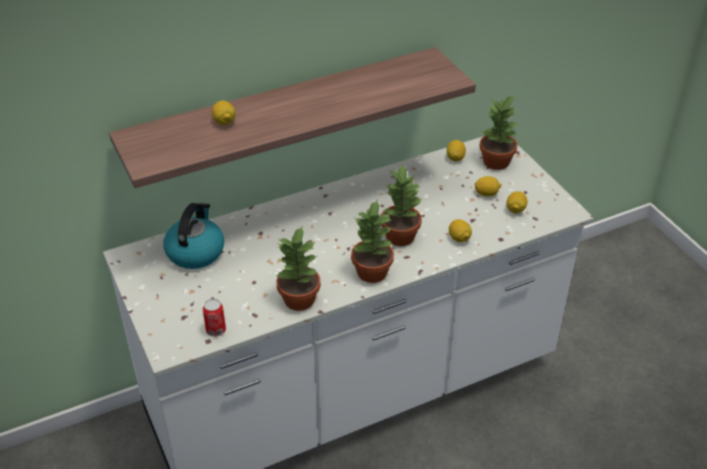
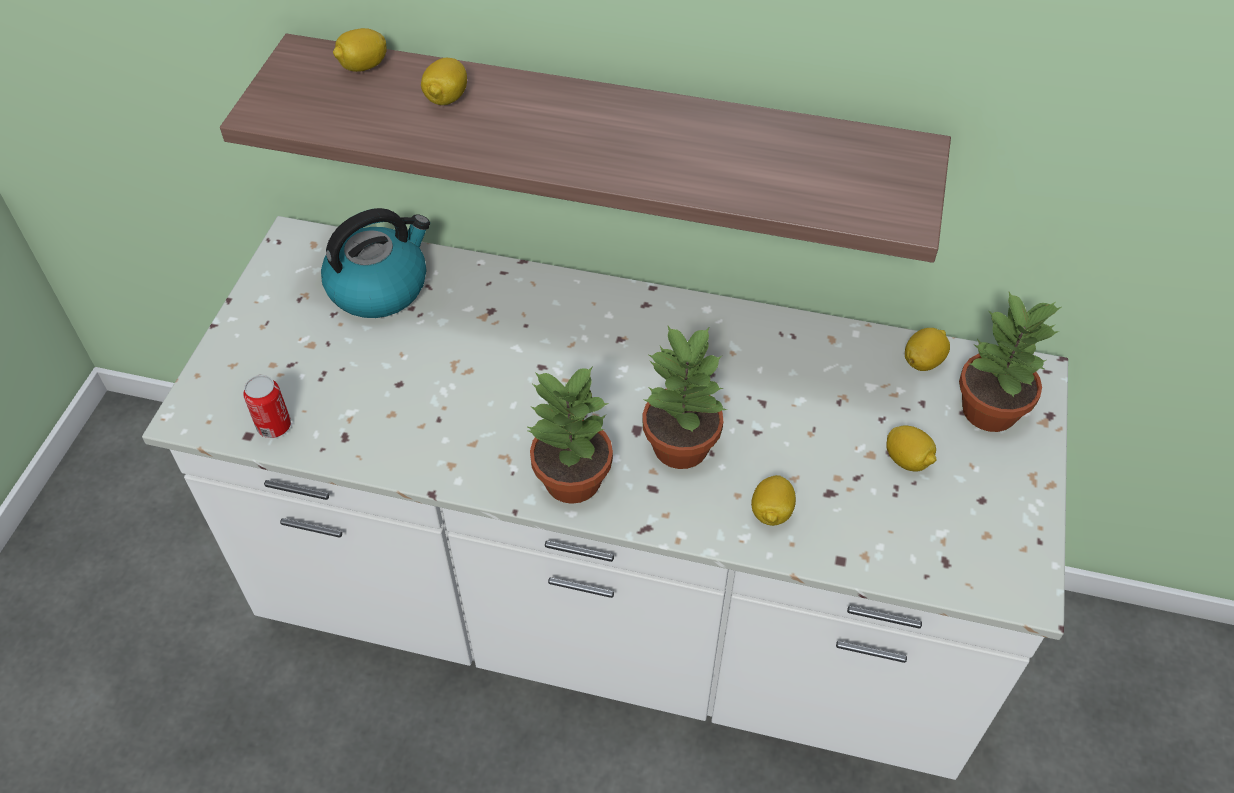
camera: 40 degrees right, 10 degrees up
(298, 300) = (424, 454): potted plant -> none
(515, 210) = (927, 522): lemon -> lemon (363, 67)

